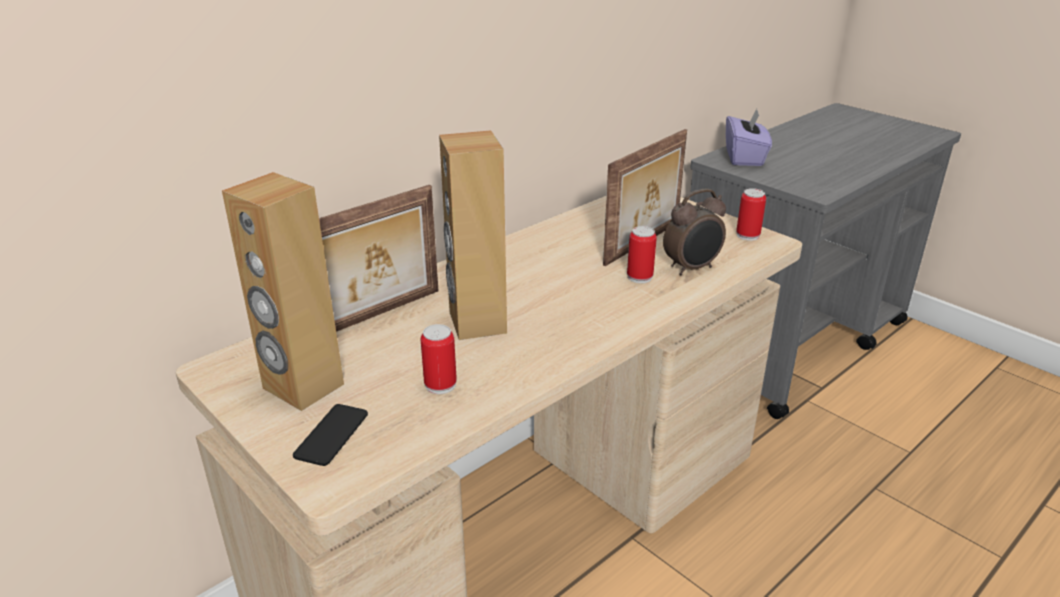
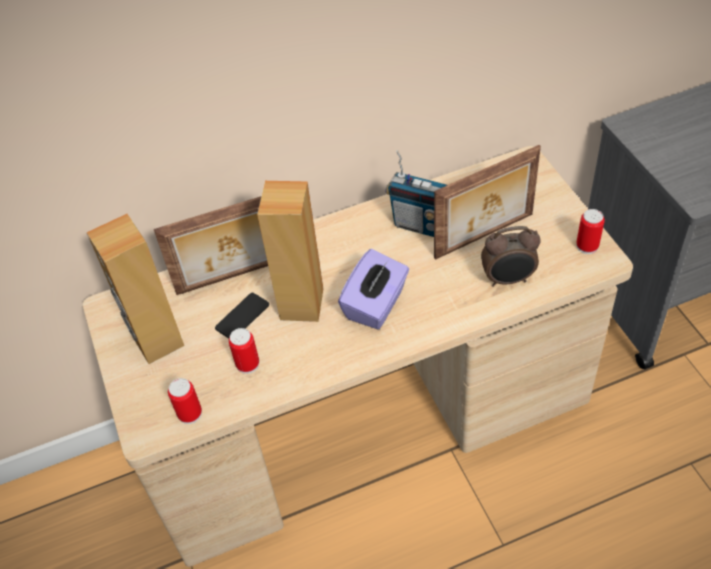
camera: 25 degrees right, 20 degrees up
(331, 435) = (160, 392): phone -> phone (242, 316)
(569, 245) = (419, 224): none -> radio
(639, 277) = (456, 280): can -> can (190, 413)
(745, 157) = (660, 126): purple tissue box -> purple tissue box (376, 304)

